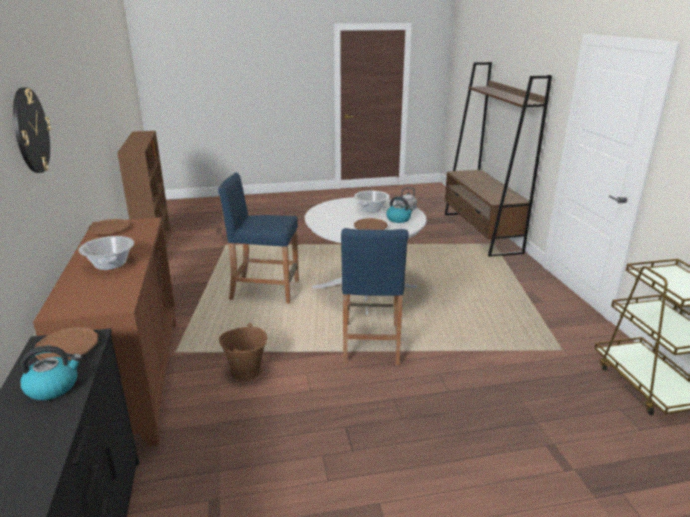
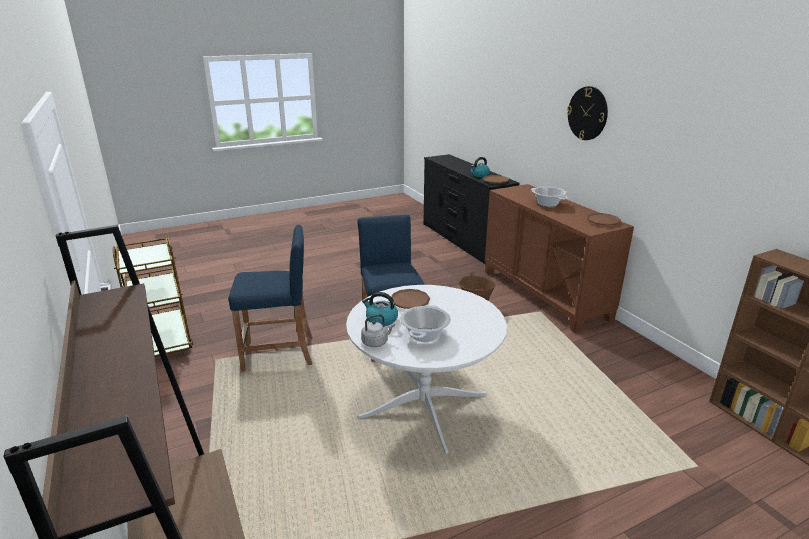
camera: 165 degrees right, 0 degrees up
(265, 290) = (536, 382): blue stool -> blue stool (278, 354)

